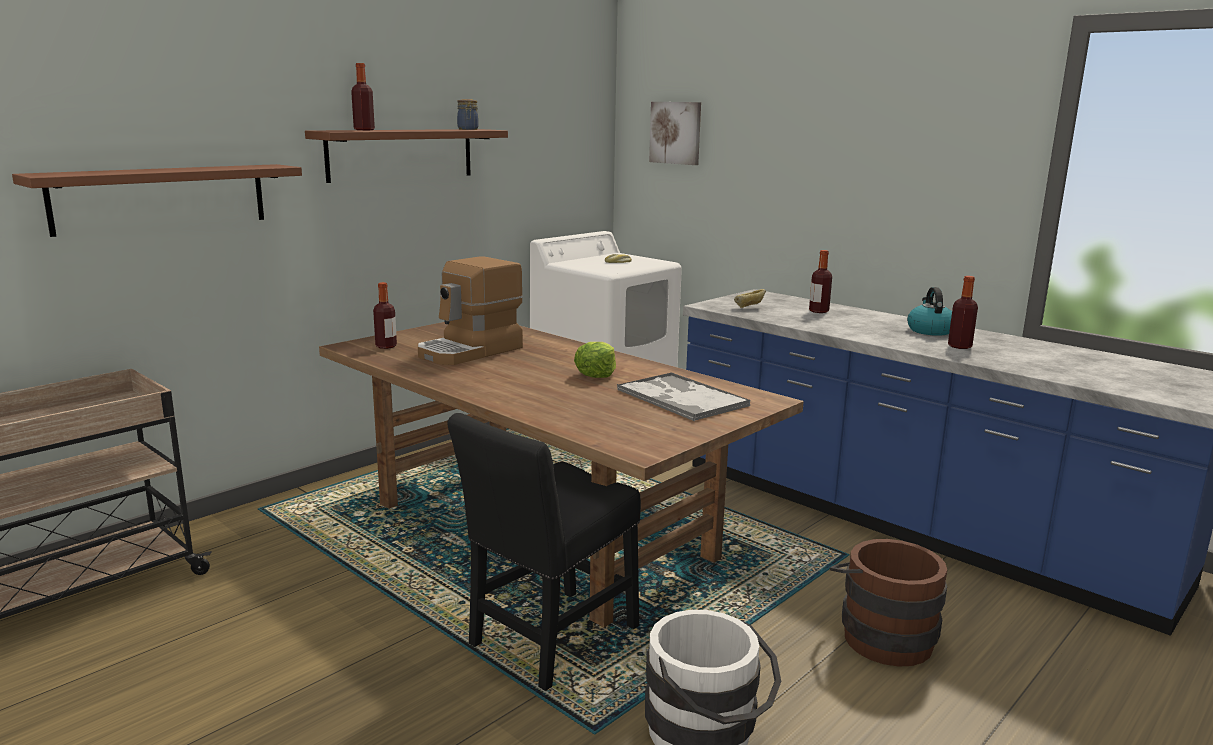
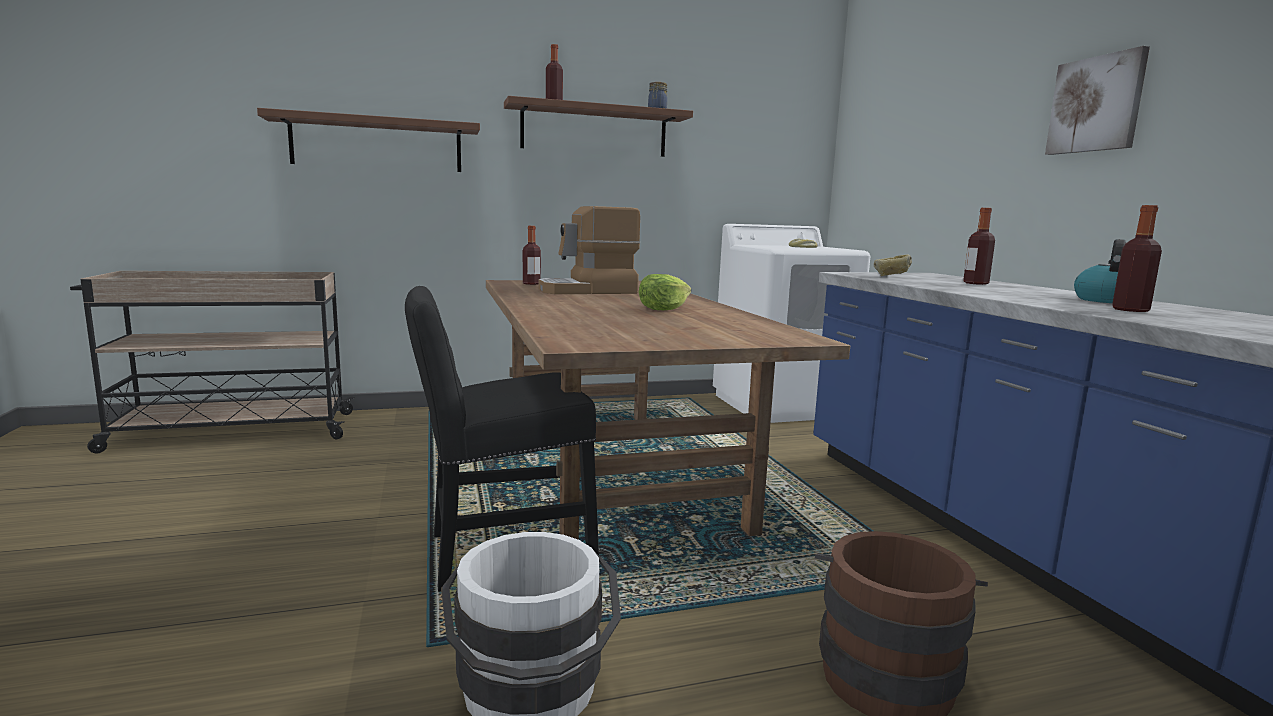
camera: 30 degrees right, 5 degrees down
(676, 133) = (884, 120): picture -> picture (1096, 104)
(680, 397) = (708, 327): tray -> none

